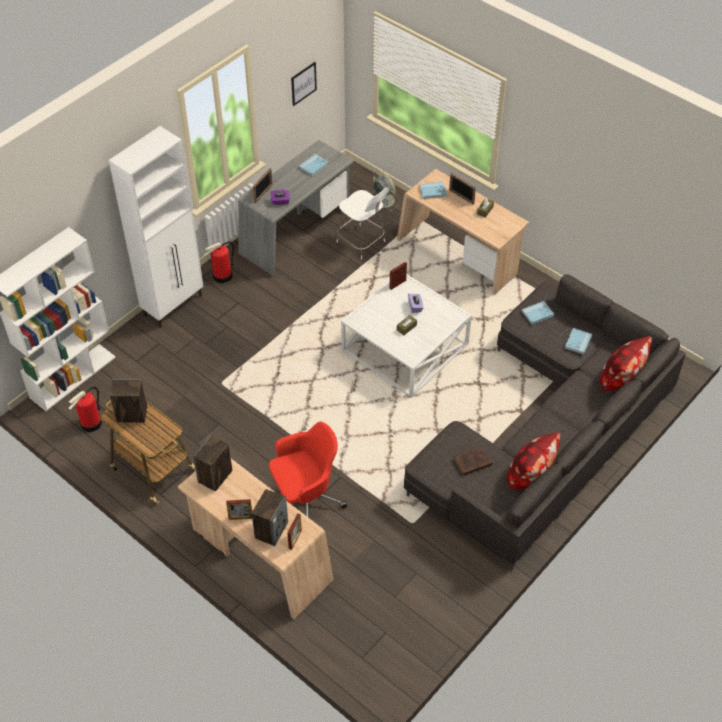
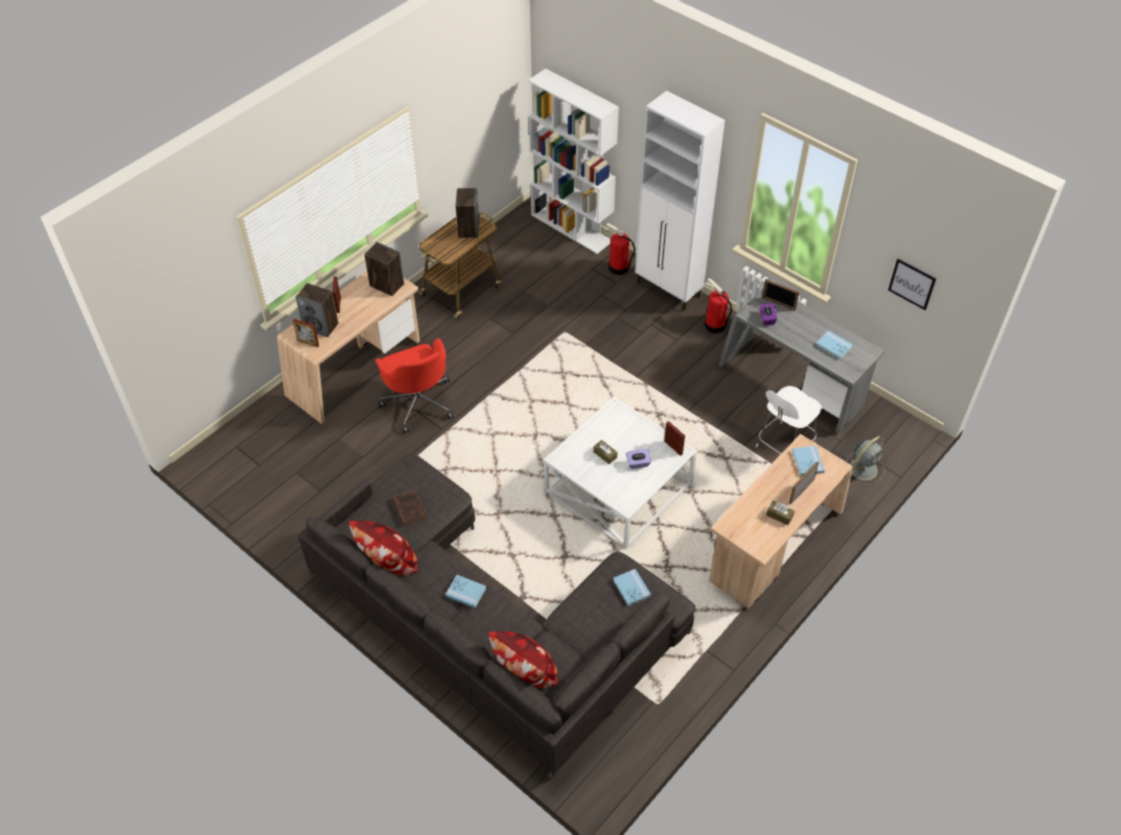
camera: 90 degrees right, 0 degrees up
(91, 423) = (516, 245): fire extinguisher -> fire extinguisher (618, 267)
(578, 342) = (585, 629): blue book -> blue book (466, 592)

